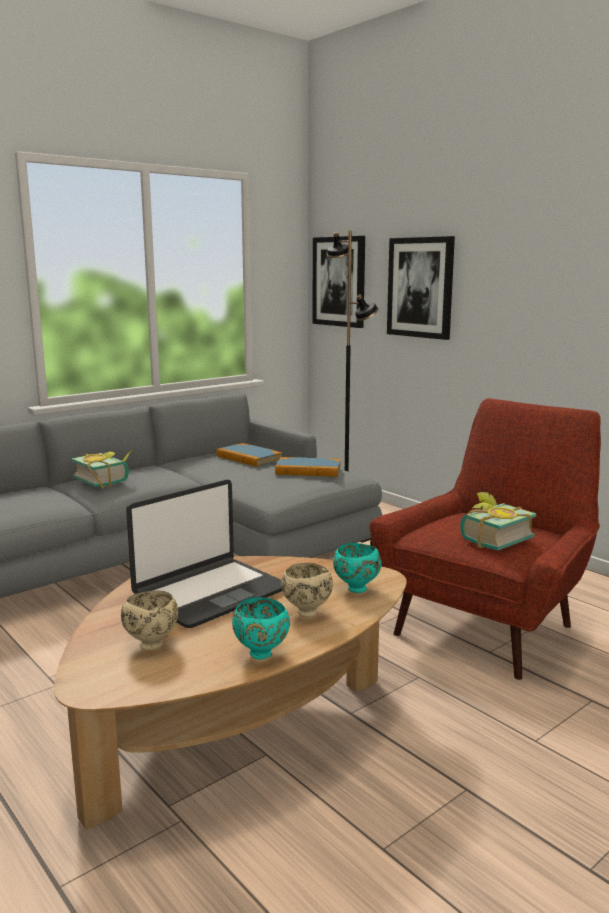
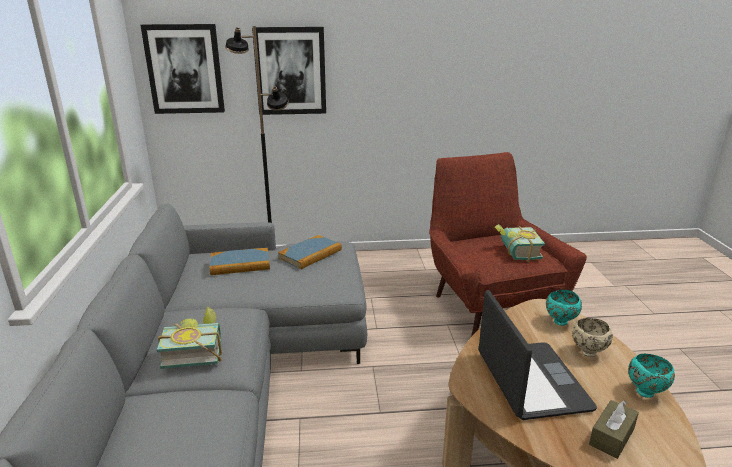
camera: 55 degrees left, 10 degrees up
(152, 644) = (611, 436): beige bowl -> brown tissue box

